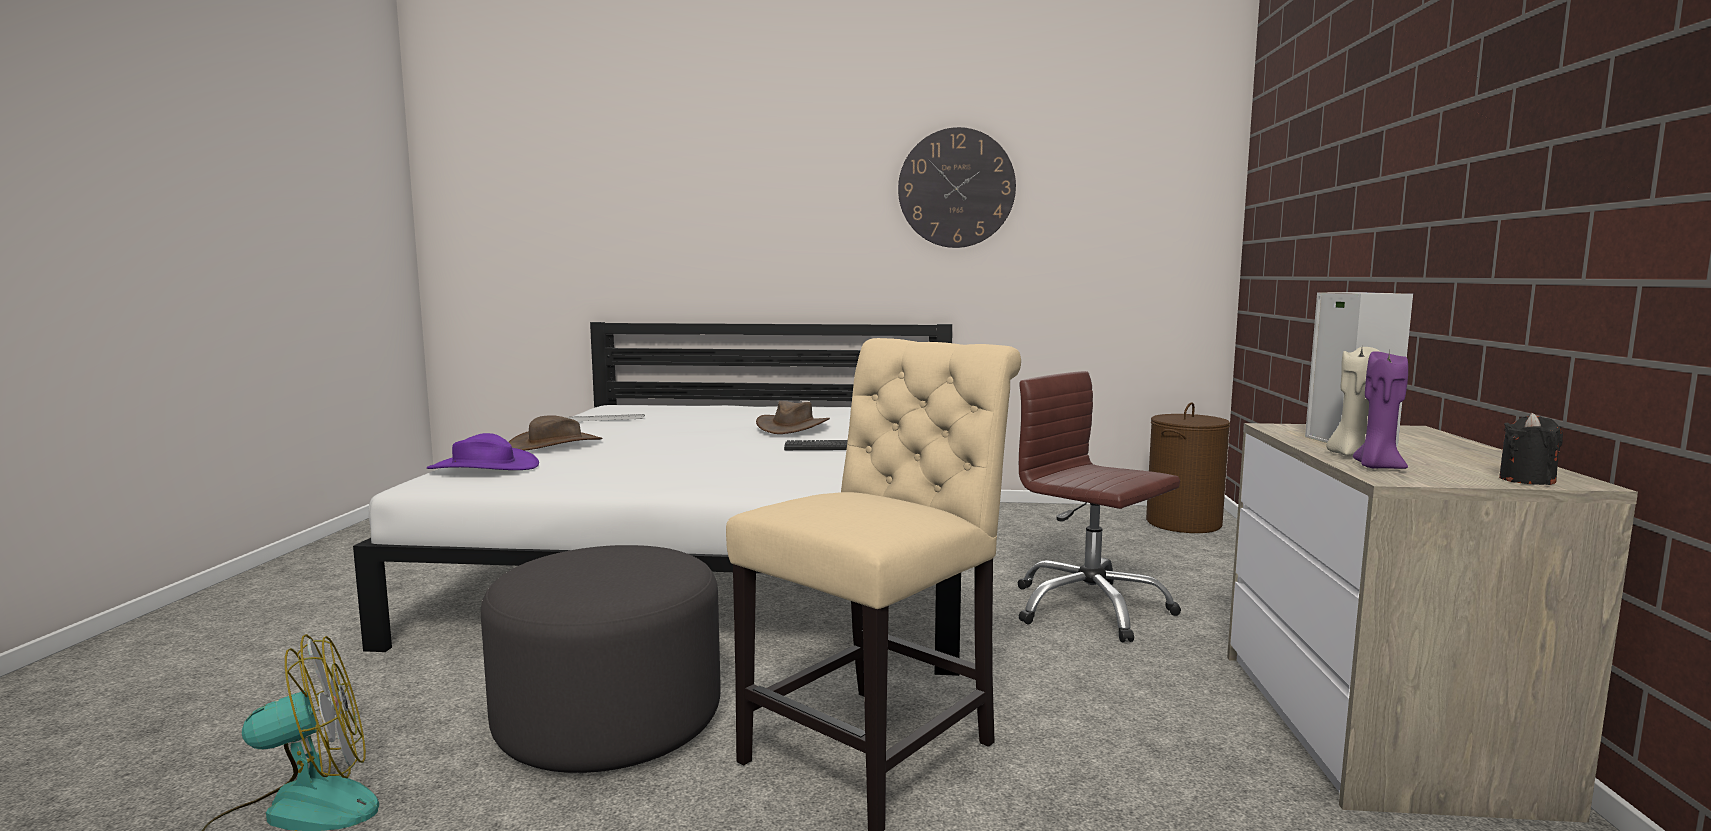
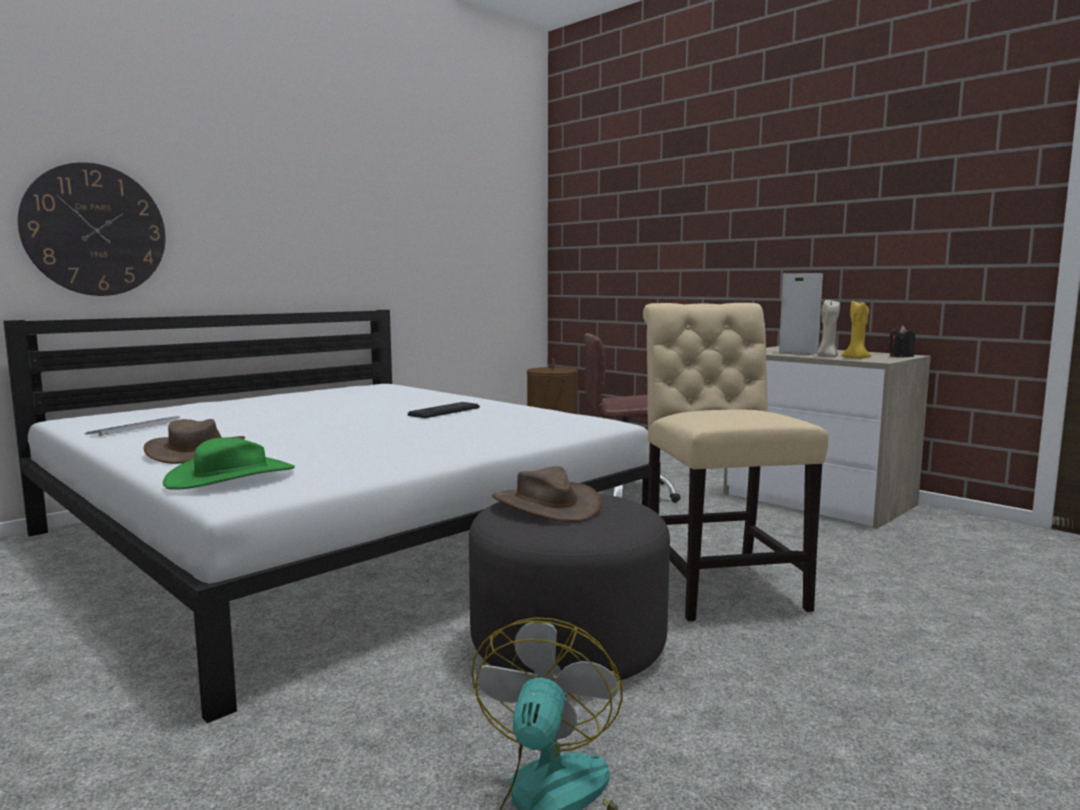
camera: 50 degrees left, 0 degrees up
(483, 467) = (231, 476): purple hat -> green hat
(792, 427) = (359, 404): brown hat -> brown hat (545, 505)
(956, 188) = (381, 193): wall clock -> wall clock (95, 230)
(1377, 467) = (856, 358): purple candle -> yellow candle

